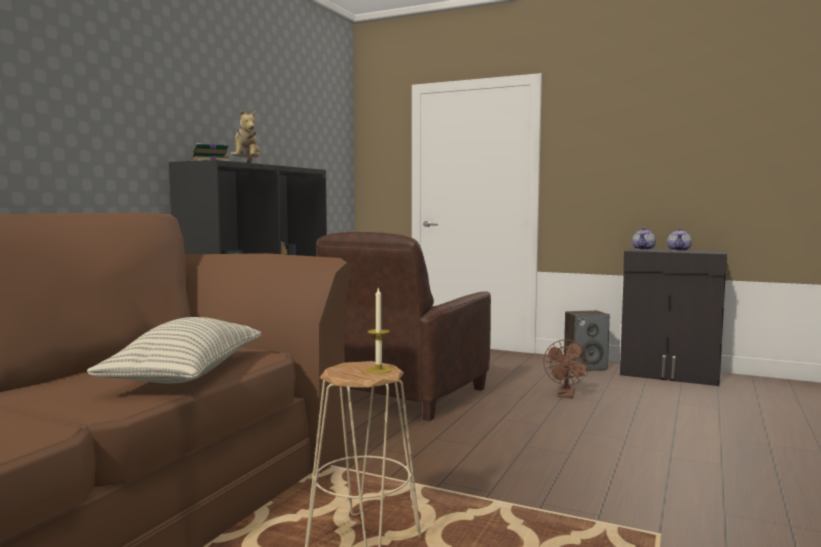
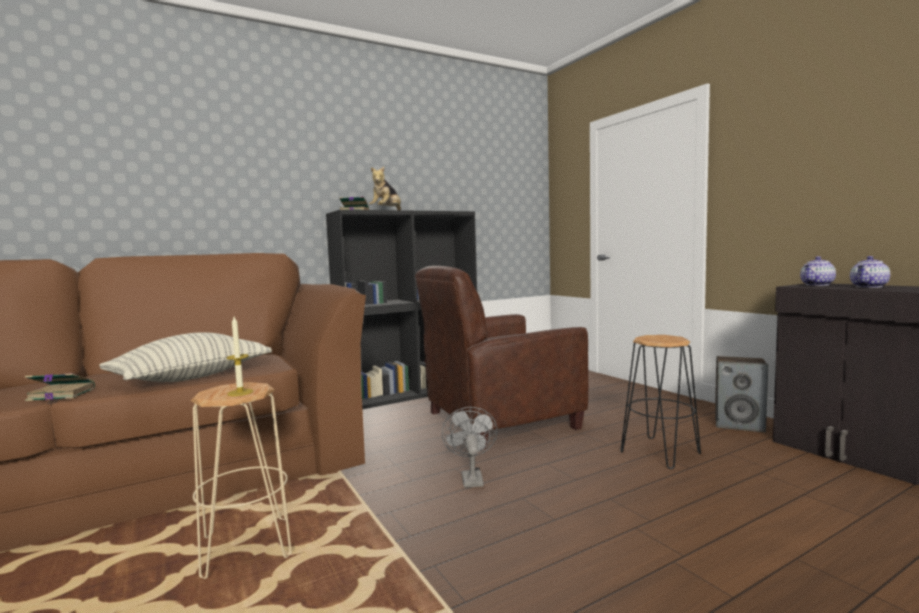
camera: 35 degrees right, 0 degrees up
(70, 415) = (60, 394): none -> book
(461, 442) = (471, 477): none -> grey fan
(566, 395) = (660, 453): brown fan -> black stool

